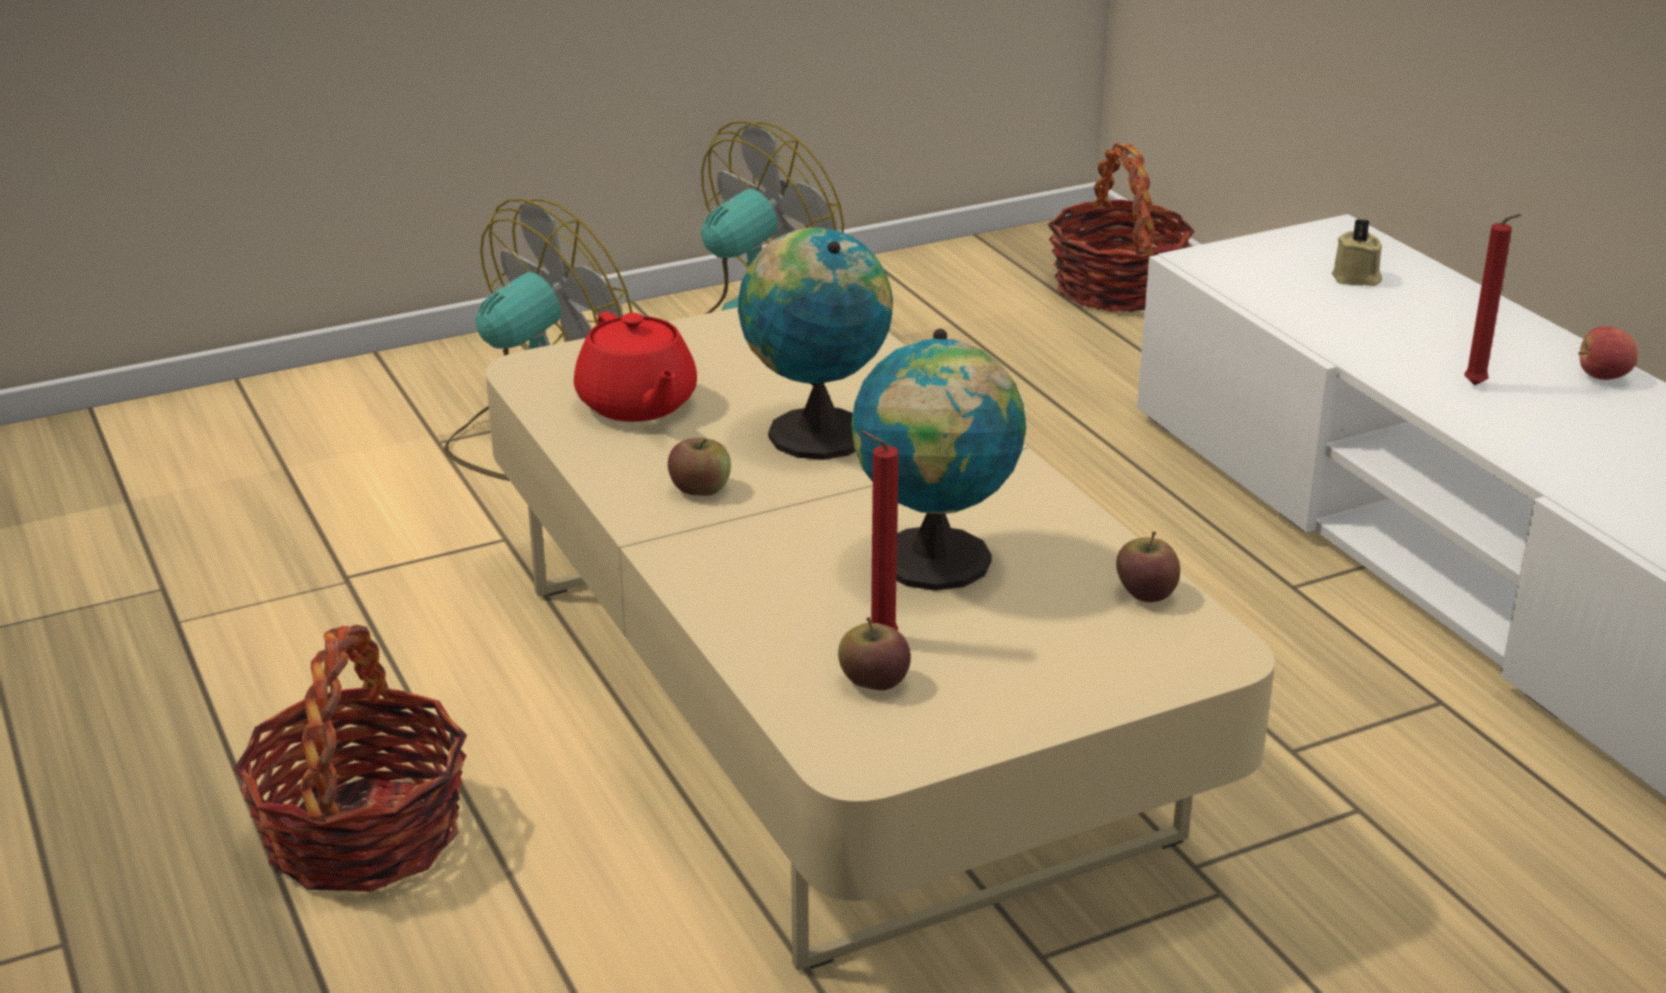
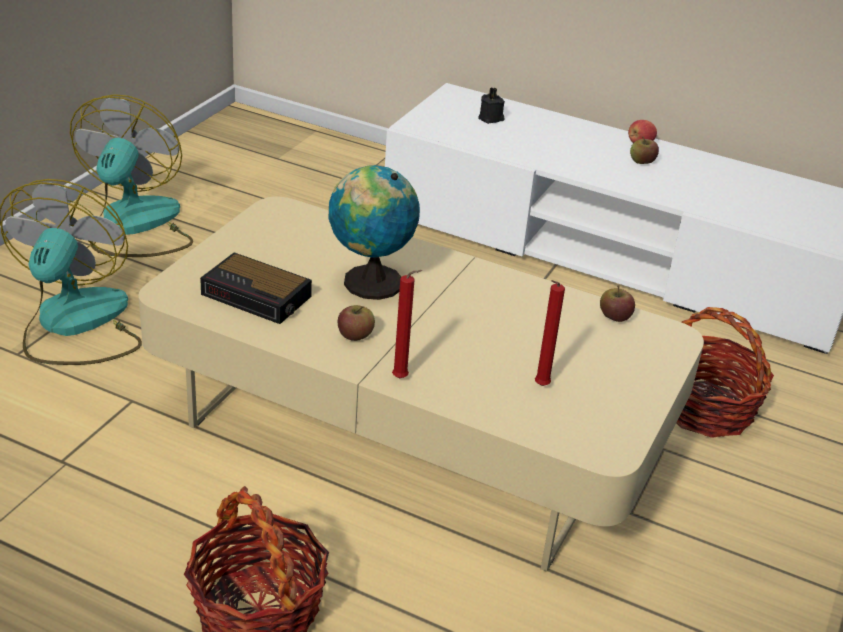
camera: 40 degrees left, 5 degrees up
(637, 405) = (258, 296): red teapot -> alarm clock
(873, 682) = (565, 409): apple -> apple (642, 162)
(935, 565) = (514, 336): globe -> none
(1117, 289) = (295, 146): basket -> basket (706, 408)
(1356, 278) = (491, 118): beige candle -> black candle
(1477, 386) = (602, 163): red candle -> red candle (402, 379)

